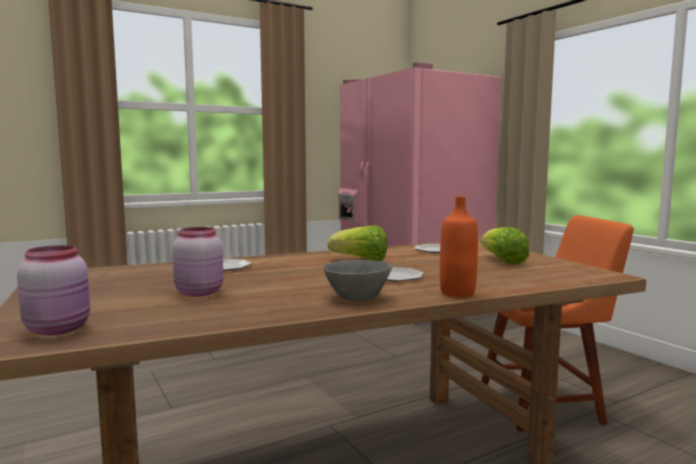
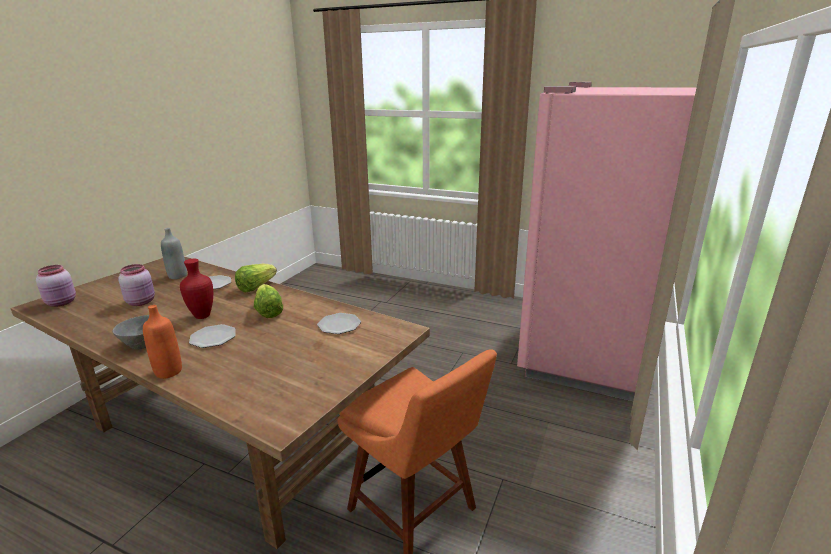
camera: 55 degrees right, 15 degrees up
(142, 275) = (177, 276): none -> grey bottle
(320, 276) = (201, 316): none -> red vase
(502, 261) = (312, 362): lettuce -> lettuce (256, 287)

